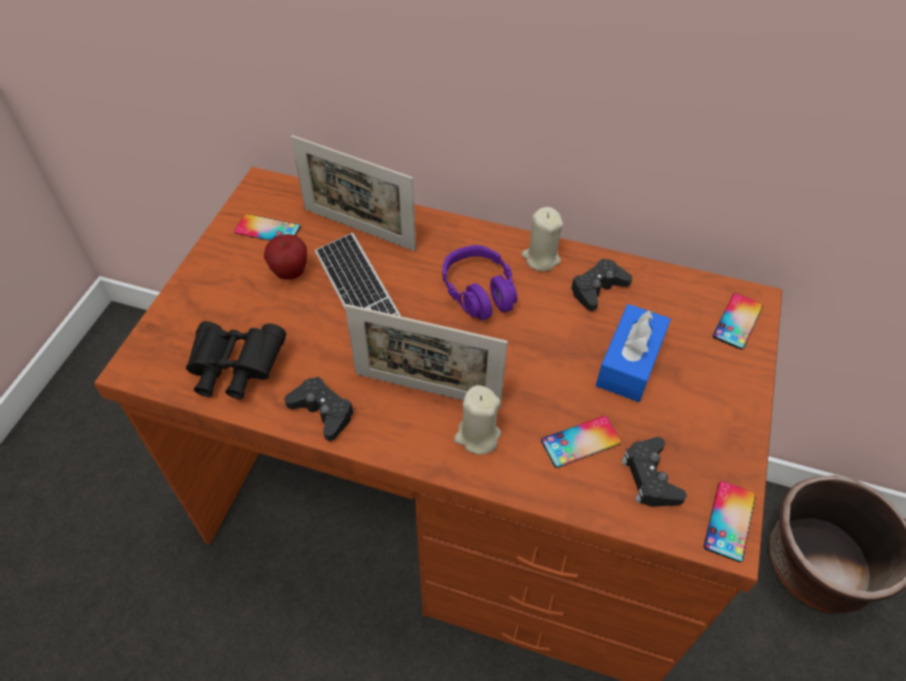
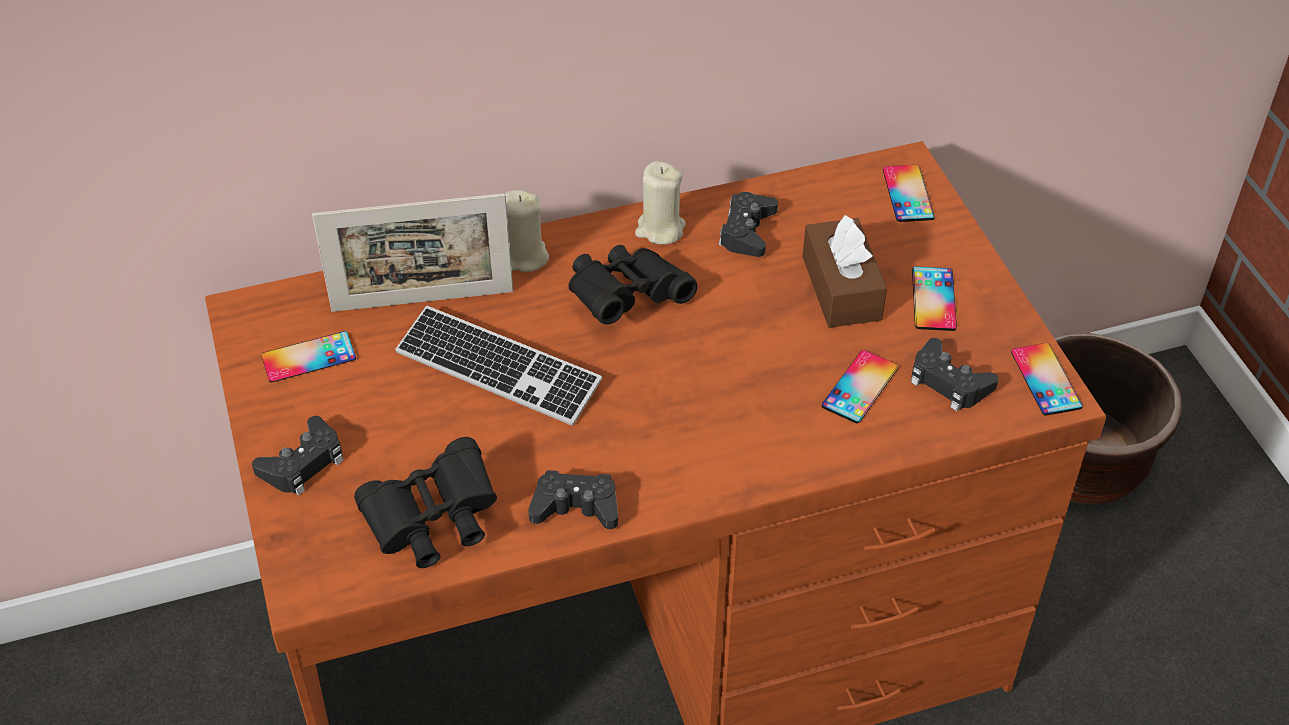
camera: 35 degrees left, 5 degrees down
(205, 290) = (303, 463): none -> black game controller
(290, 273) = (389, 390): apple -> none
(427, 390) = (666, 425): picture frame -> none
(477, 436) = (757, 438): beige candle -> beige candle (523, 257)
(479, 292) = (626, 298): purple headphones -> black binoculars
(629, 363) = (841, 288): blue tissue box -> brown tissue box
(692, 408) = (933, 299): none -> phone

